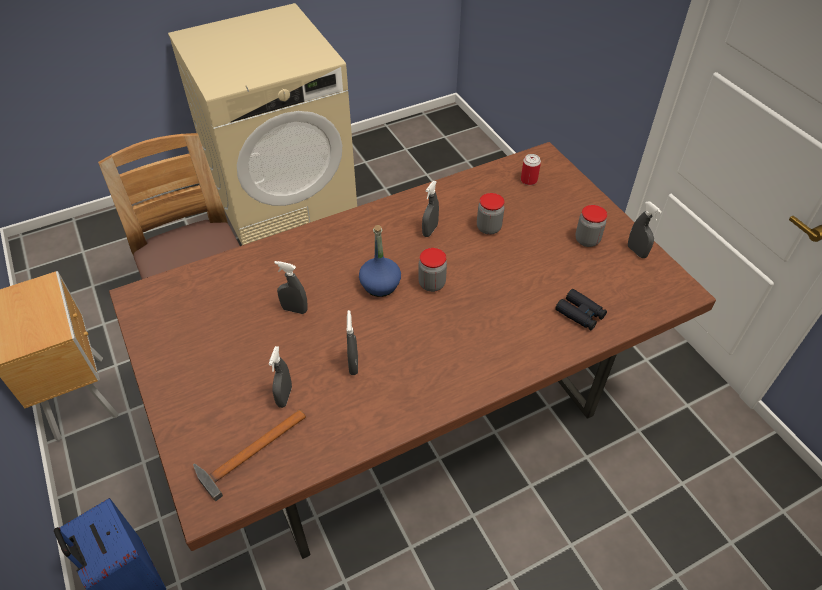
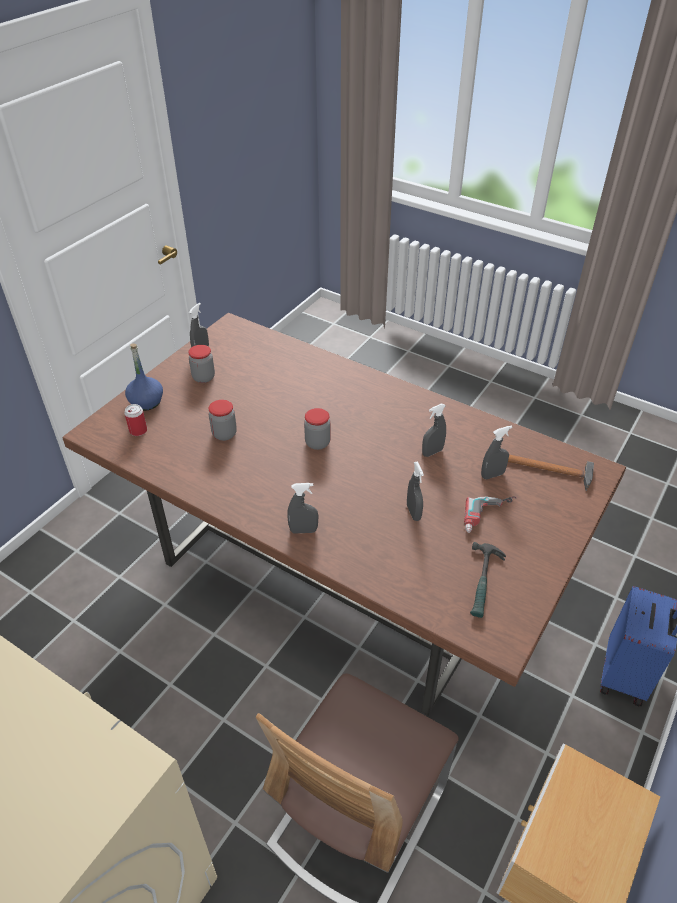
camera: 120 degrees left, 5 degrees down
(189, 316) = (484, 582): none -> hammer
(241, 361) = (490, 517): none -> power drill
(380, 285) = (343, 472): blue bottle -> blue bottle (146, 402)
(430, 230) = (253, 469): grey spray bottle -> grey spray bottle (303, 530)
(580, 314) = (289, 362): black binoculars -> none

